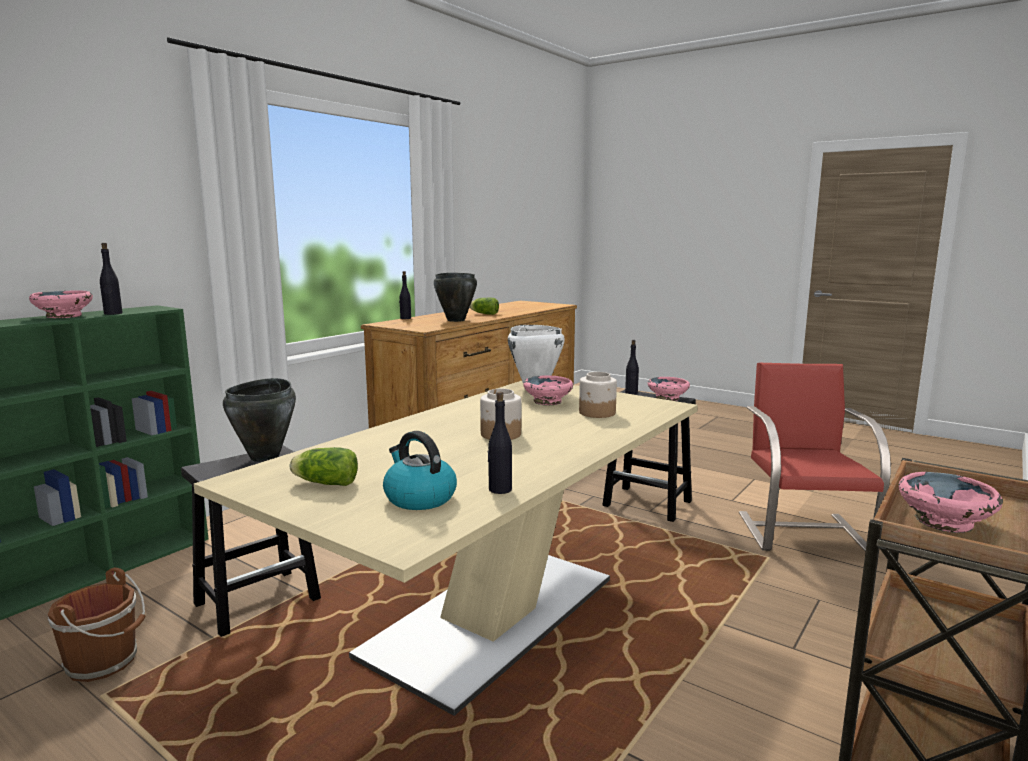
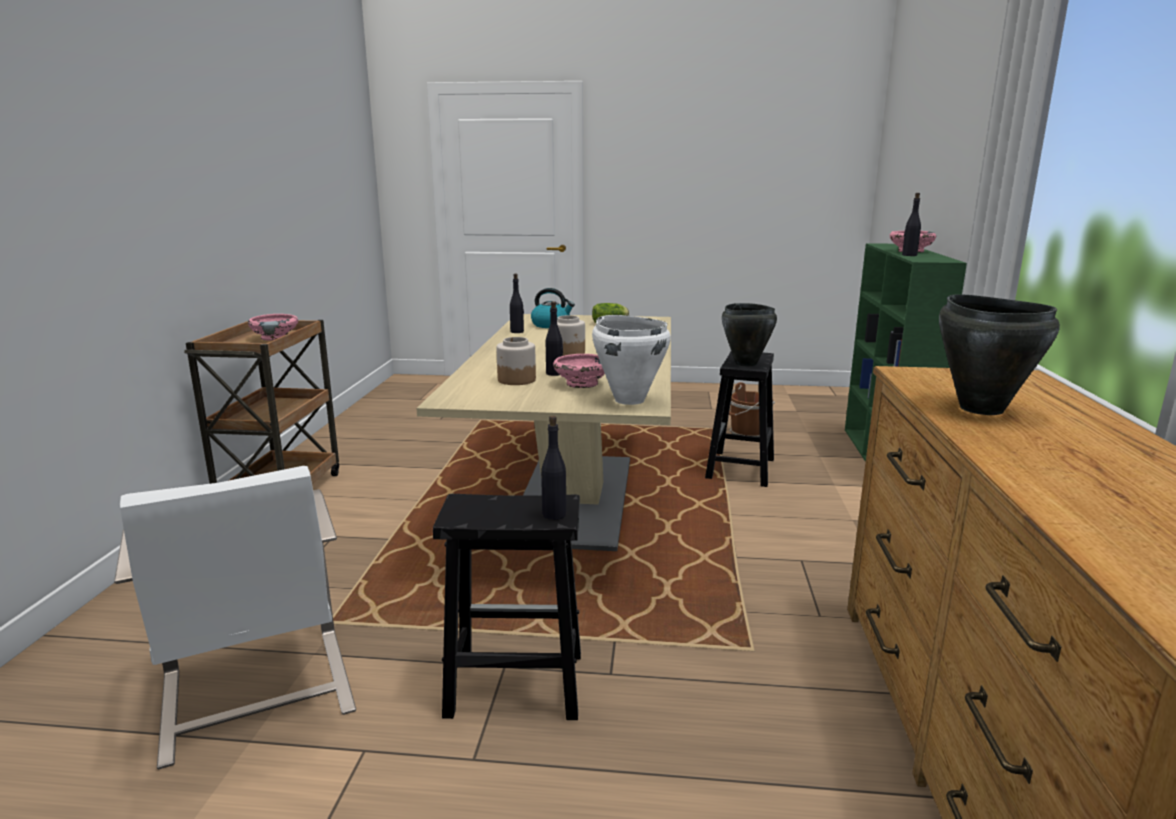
camera: 150 degrees right, 5 degrees up
(405, 318) = (1080, 399): black bottle -> black bottle (554, 373)
(483, 314) = (1065, 456): lettuce -> none
(667, 398) = (482, 512): pink bowl -> none
(803, 531) = (256, 695): red chair -> white chair

